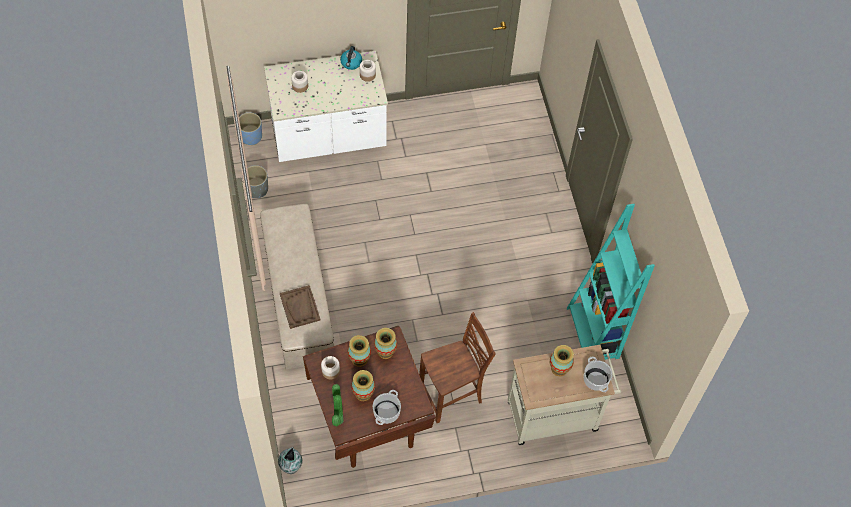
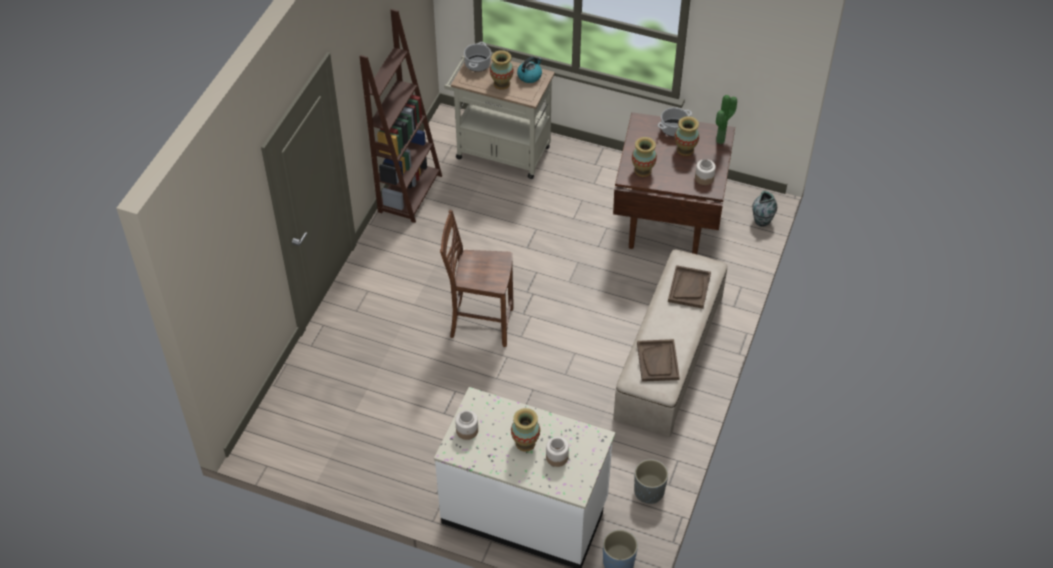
camera: 145 degrees left, 10 degrees down
(289, 234) = (658, 361): none -> brown tray
(351, 63) = (475, 455): kettle -> kettle (529, 76)
(359, 359) = (671, 175): vase -> vase (525, 443)
(452, 395) = (578, 206): brown chair -> brown chair (480, 323)
(593, 333) = (409, 193): turquoise bookcase -> brown bookcase

